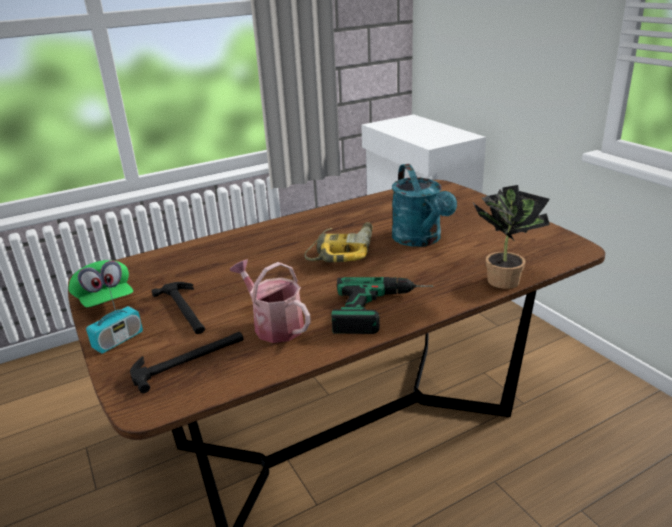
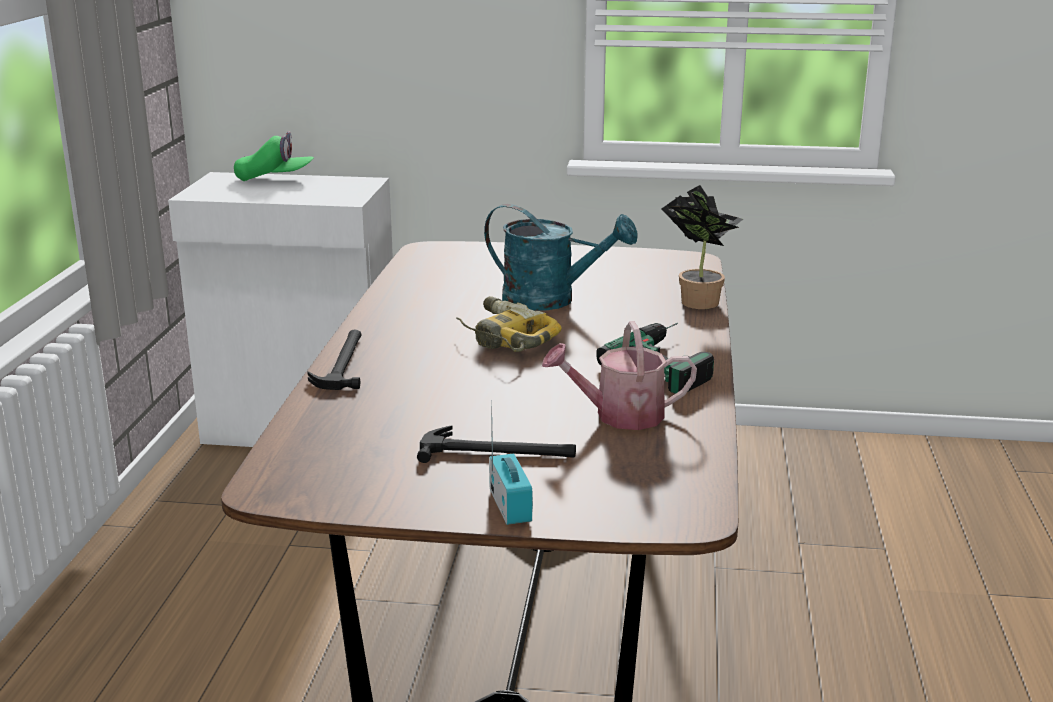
camera: 55 degrees left, 5 degrees down
(105, 301) = (377, 496): green cap -> green cap (275, 179)
(189, 359) = (625, 475): hammer -> hammer (343, 363)

